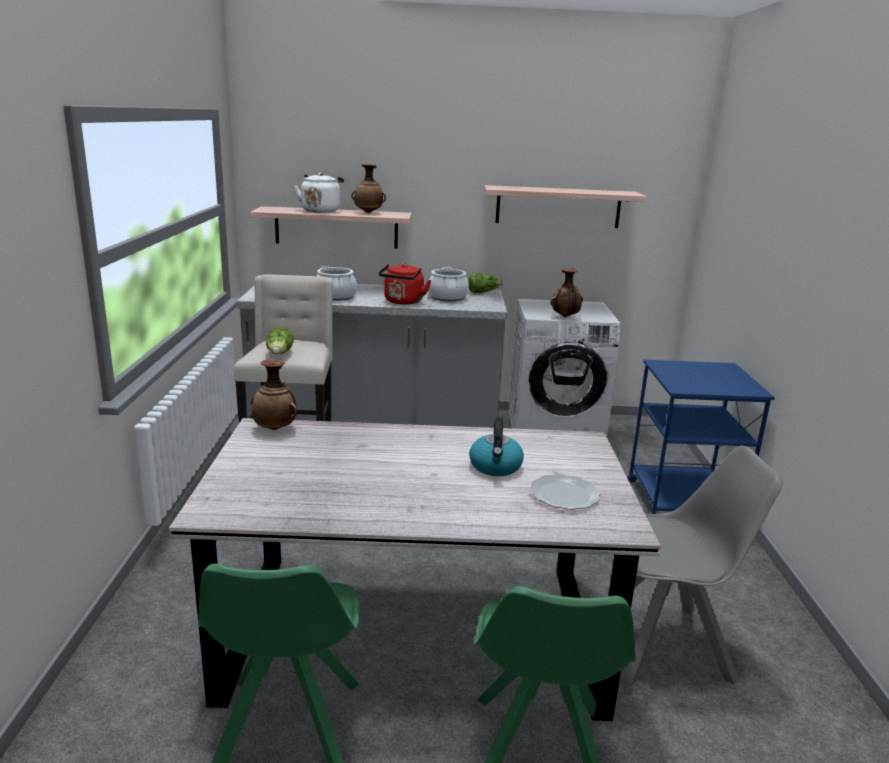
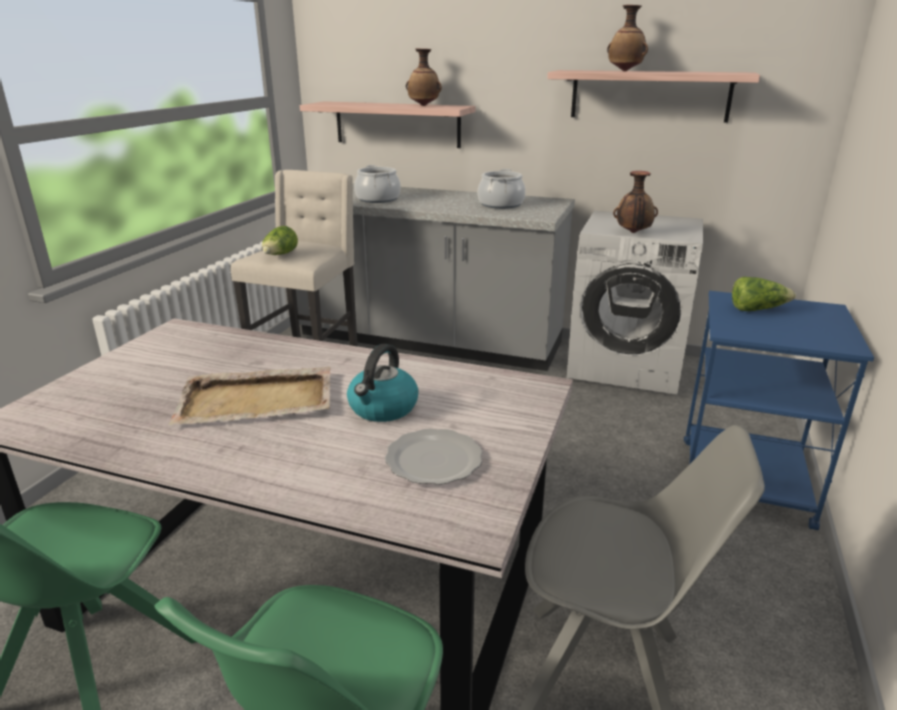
camera: 20 degrees right, 5 degrees up
(275, 429) = (190, 333): vase -> vase (625, 71)
(321, 211) = (375, 104): white kettle -> none
(396, 472) = (258, 400): none -> beige tray
(403, 302) = (443, 207): red kettle -> none
(483, 292) = (549, 201): lettuce -> lettuce (757, 309)

